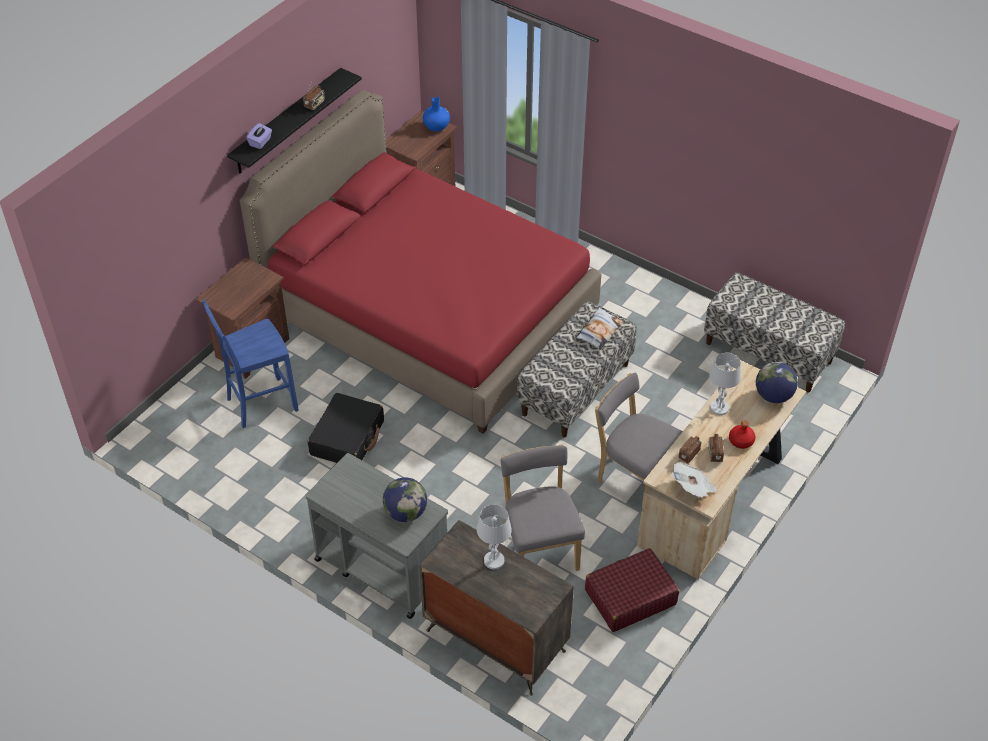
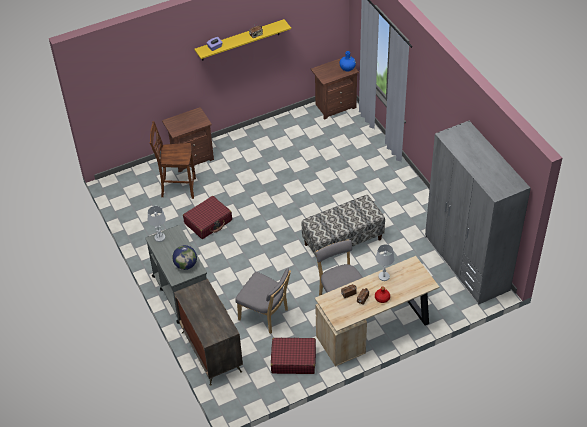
camera: 30 degrees right, 0 degrees up
(260, 404) = (177, 188): blue chair -> brown chair
(287, 122) = (240, 40): black shelf -> yellow shelf
(347, 438) = (208, 222): black suitcase -> red suitcase
(428, 314) = (293, 172): red bed -> none
(494, 560) = (210, 305): white table lamp -> white table lamp (160, 237)
(539, 547) = (265, 315): grey chair -> grey chair turned 105 degrees clockwise
(599, 331) = (361, 213): pillow -> none
(693, 488) = (337, 311): newspaper -> none
(768, 352) = (466, 263): bench -> grey wardrobe
(773, 396) = (418, 282): globe -> none

